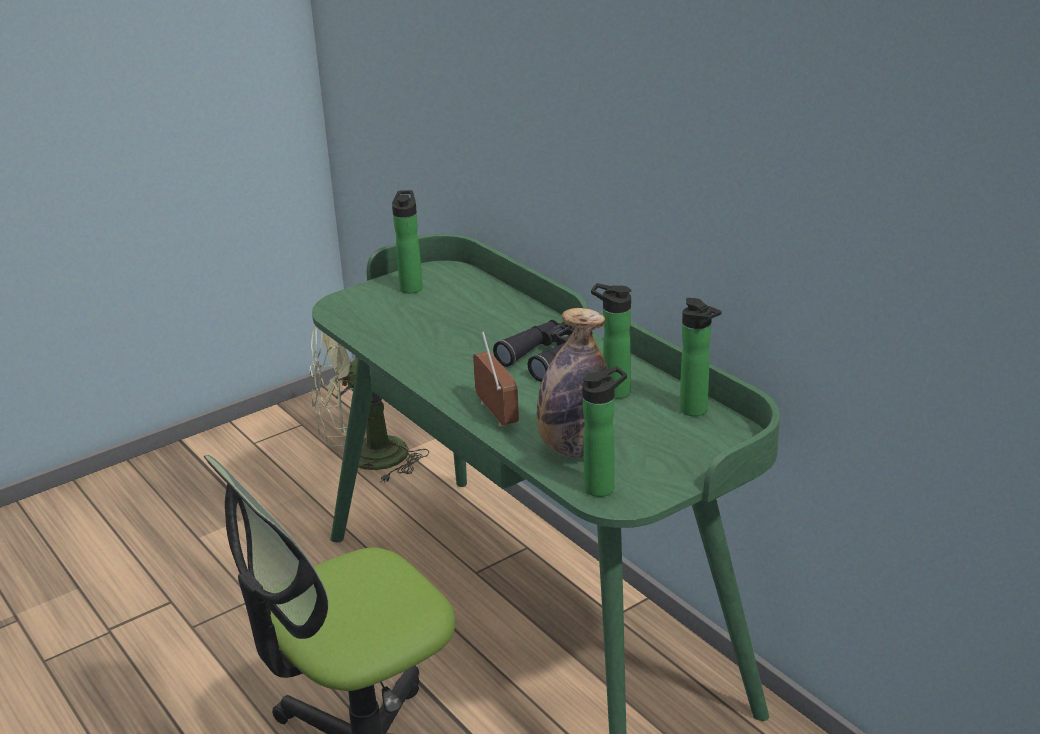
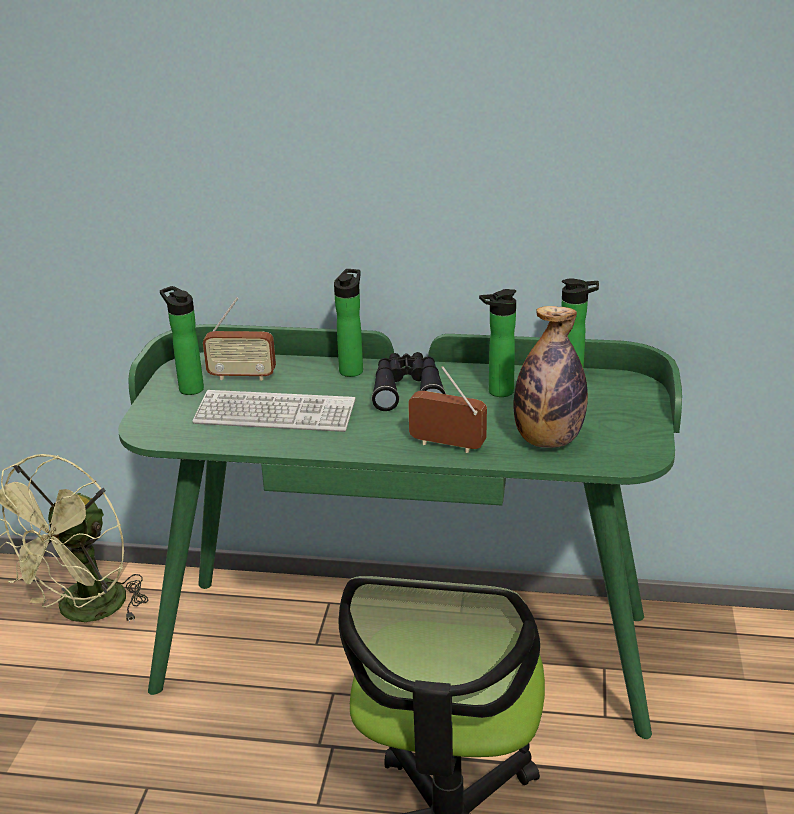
camera: 45 degrees left, 0 degrees up
(429, 332) = (275, 414): none -> keyboard
(458, 293) = (242, 376): none -> radio
(603, 487) = (614, 454): bottle -> bottle (352, 369)

